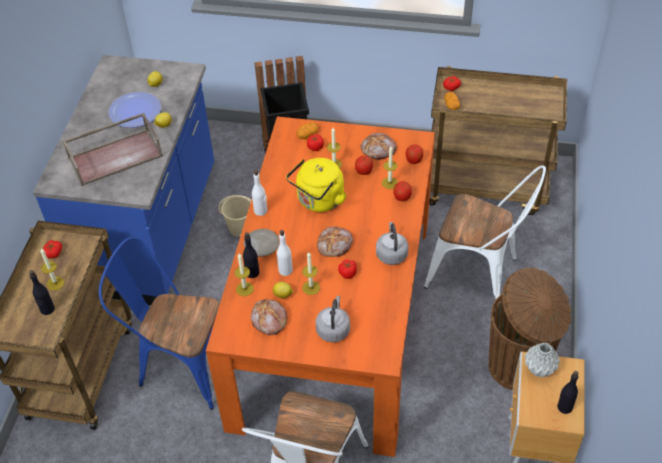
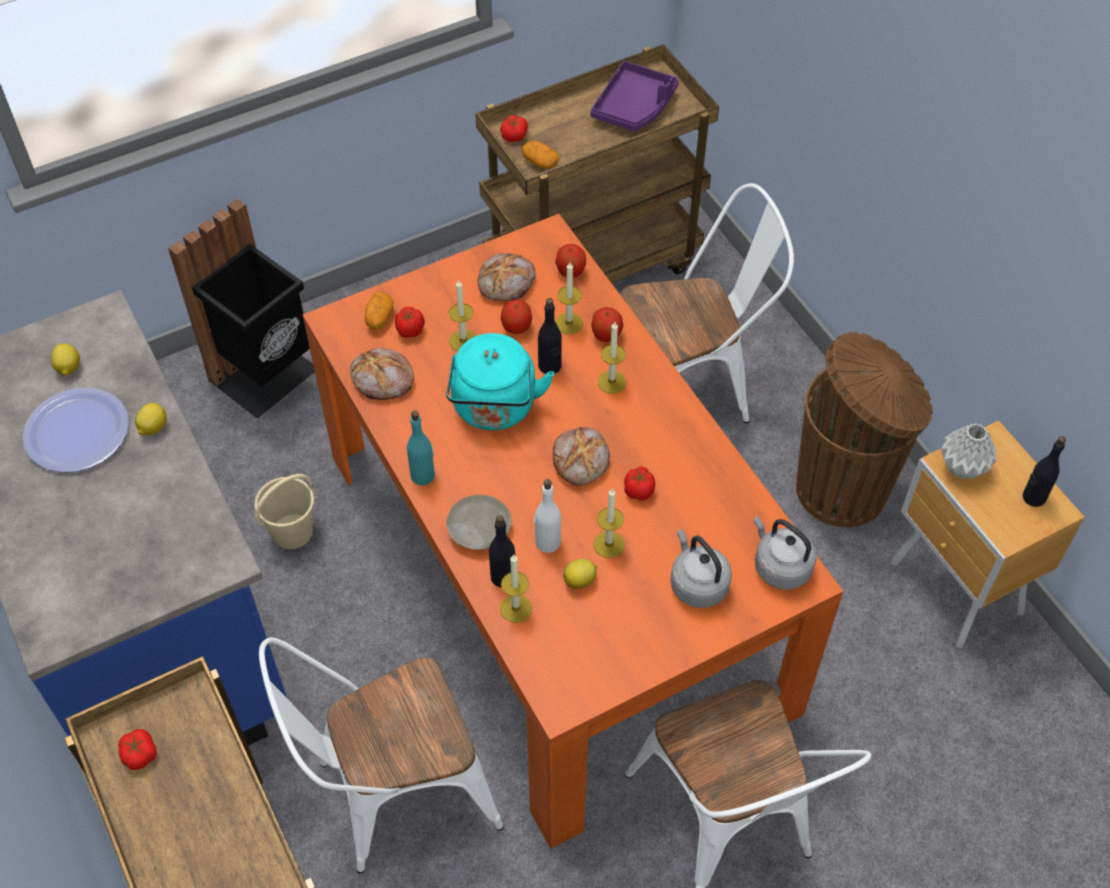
camera: 40 degrees left, 5 degrees up
(47, 309) = (224, 852): black bottle -> black bottle (550, 366)
(55, 283) = (195, 801): candle -> candle (611, 382)
(116, 156) = (120, 525): brown tray -> none
(181, 364) = (393, 795): blue chair -> white chair
(260, 211) = (423, 475): white bottle -> turquoise bottle
(268, 320) = (597, 632): bread -> bread (382, 381)
(318, 201) = (494, 409): yellow kettle -> turquoise kettle
(391, 253) = (669, 425): grey kettle -> grey kettle (780, 566)
(525, 103) = (634, 107): none -> purple tray

